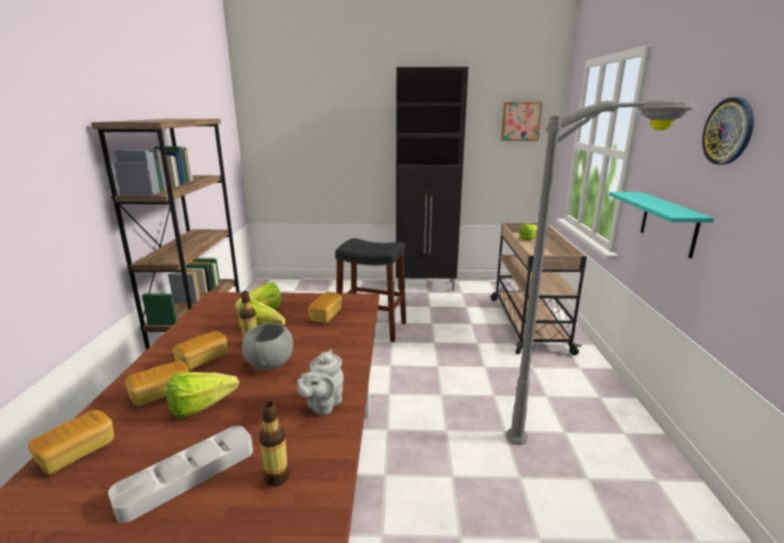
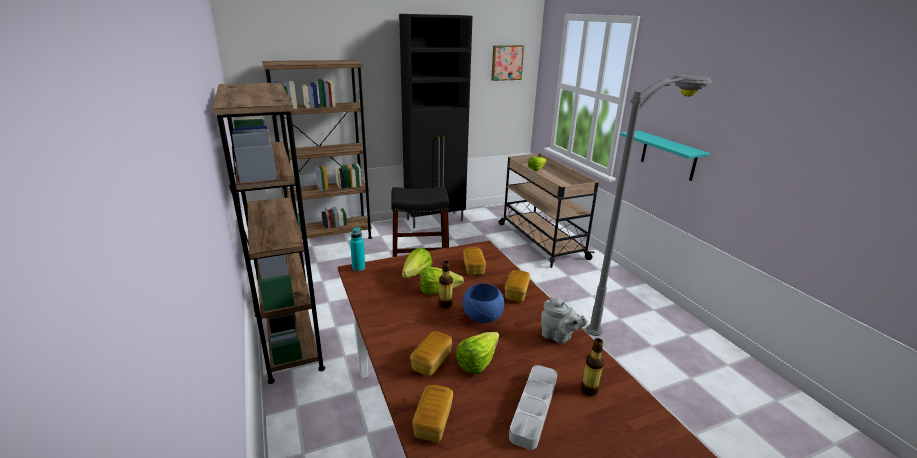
camera: 25 degrees left, 5 degrees up
(203, 360) = (426, 327): bread -> bread (516, 293)
(221, 296) = (358, 268): none -> turquoise bottle
(270, 363) = (482, 316): grey bowl -> blue bowl
(315, 286) = (330, 237): none -> brown bookcase
(322, 405) = (558, 337): grey teapot -> grey teapot turned 60 degrees counterclockwise
(728, 131) = (718, 94): wall clock -> none

